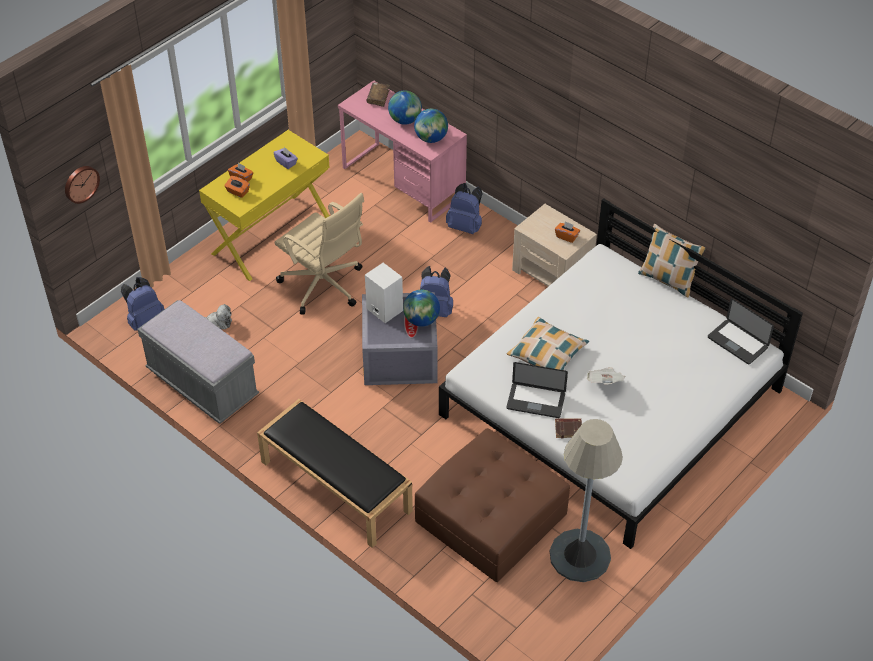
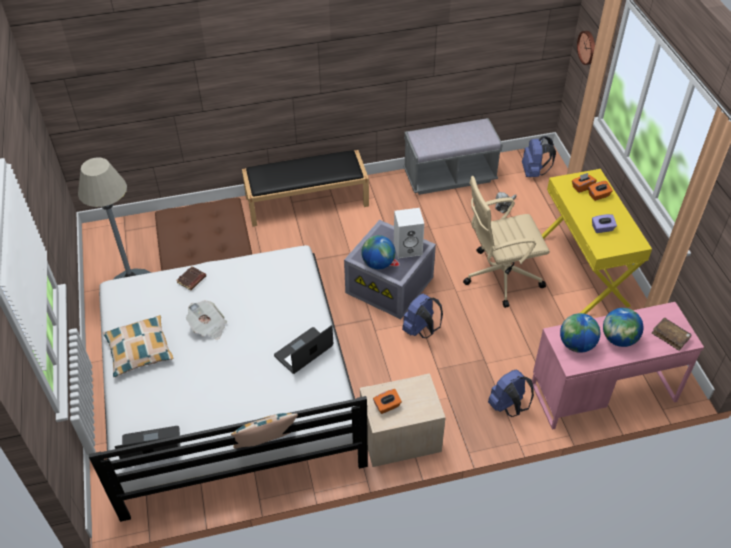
camera: 125 degrees right, 0 degrees up
(535, 401) = (234, 277): laptop -> laptop (303, 351)
(547, 353) = (270, 310): pillow -> pillow (139, 350)

